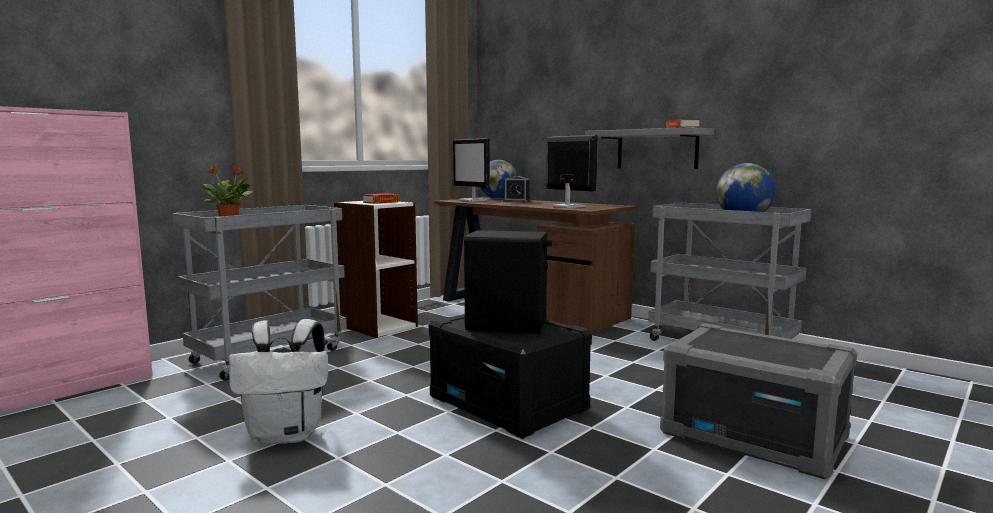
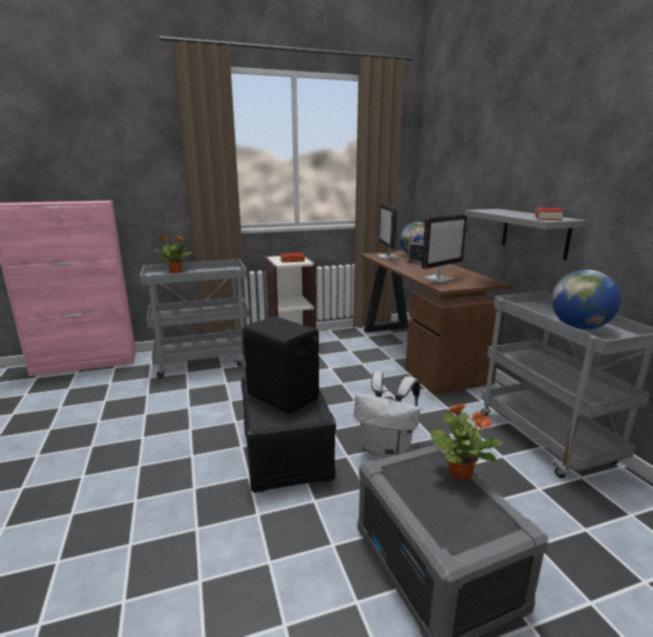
camera: 30 degrees right, 10 degrees up
(287, 435) = (137, 435): white backpack -> white backpack (387, 449)
(567, 207) = (438, 279): monitor -> monitor turned 60 degrees clockwise
(747, 335) = (459, 473): none -> potted plant

